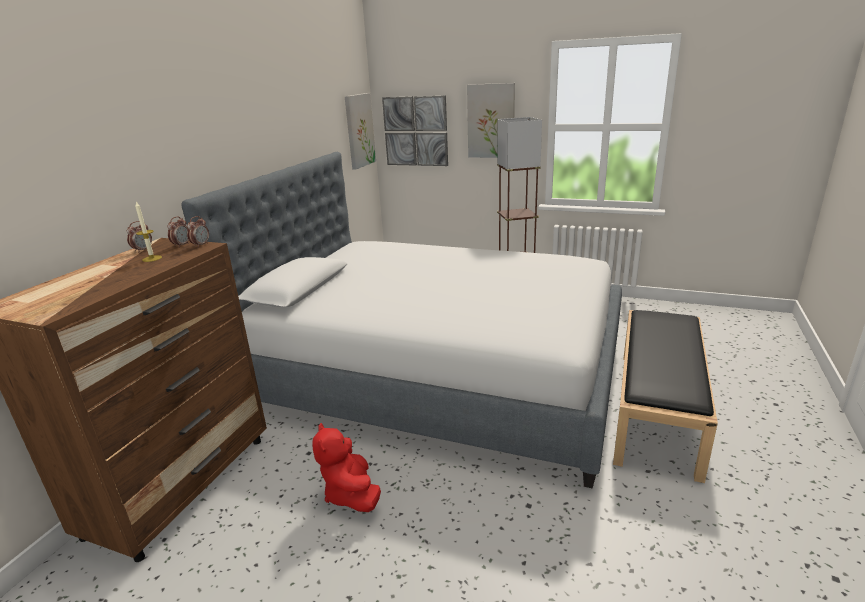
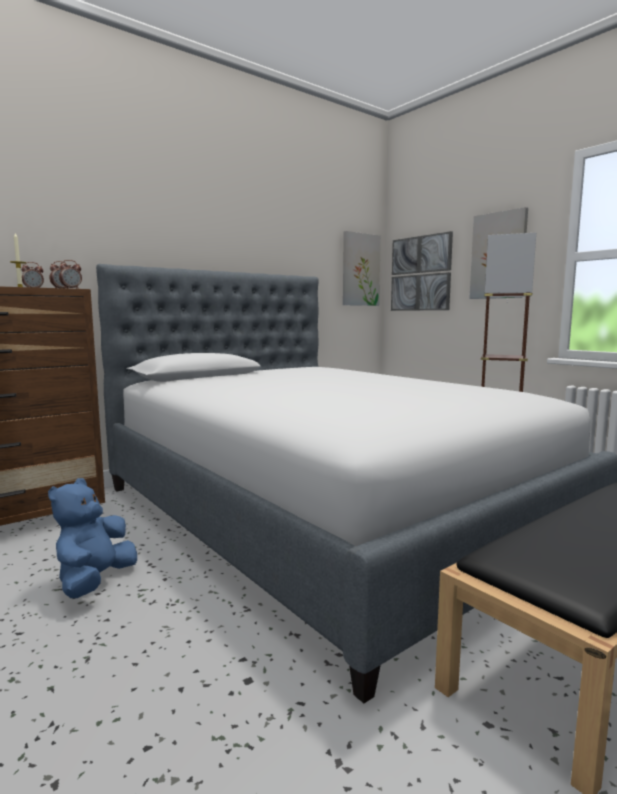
camera: 30 degrees right, 15 degrees down
(351, 494) = (95, 582): red plush toy -> blue plush toy

